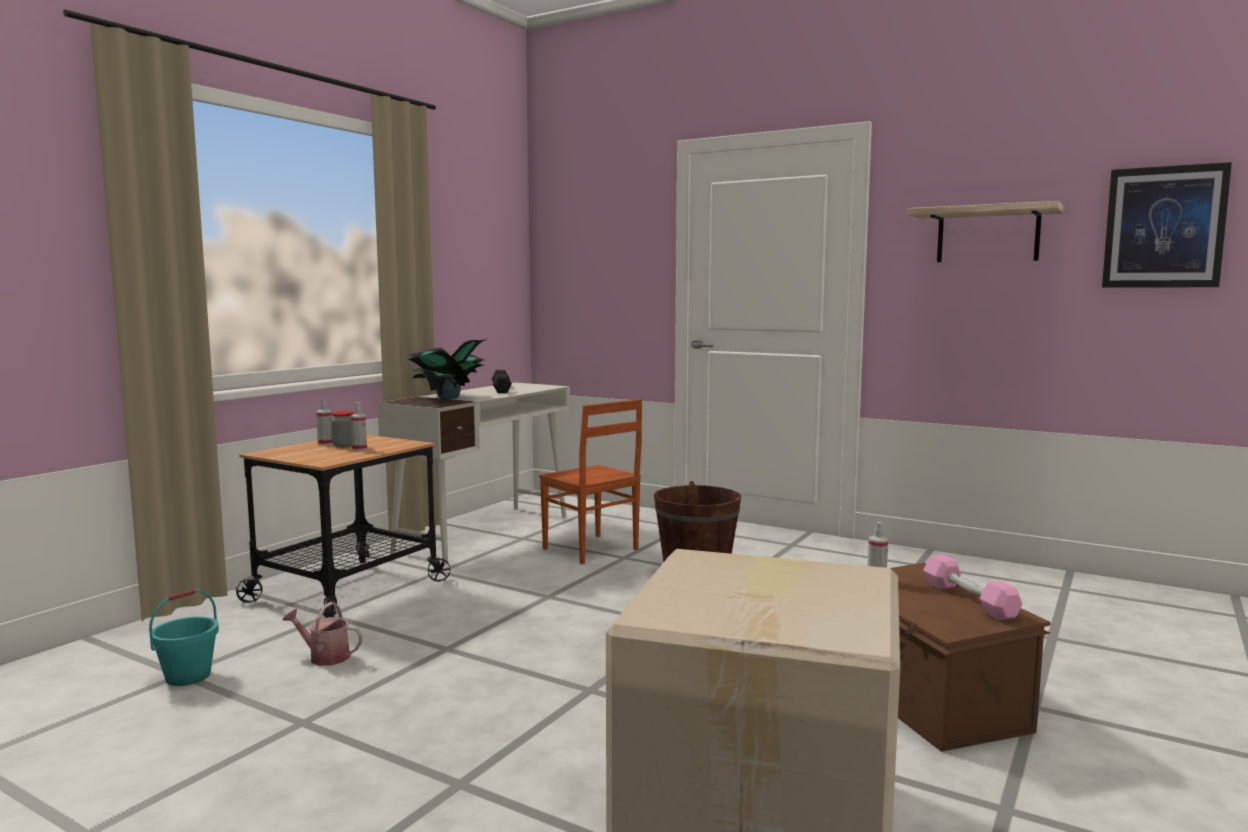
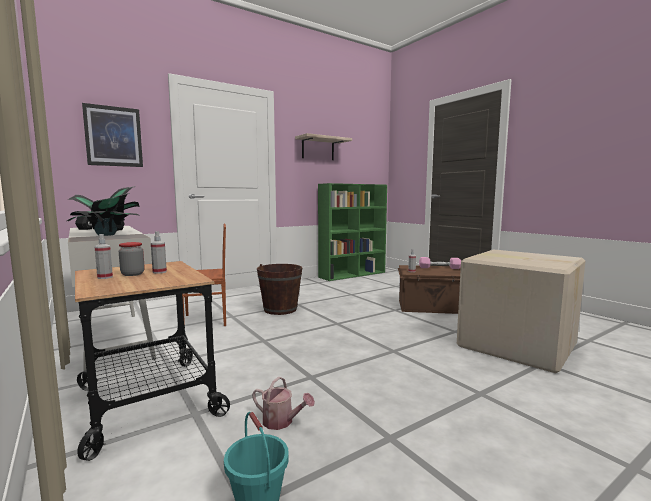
camera: 65 degrees left, 0 degrees up
(324, 656) = (281, 421): watering can -> watering can turned 105 degrees counterclockwise
(1061, 580) = (353, 274): none -> green bookcase
(1164, 227) = (363, 152): picture -> picture (113, 136)

